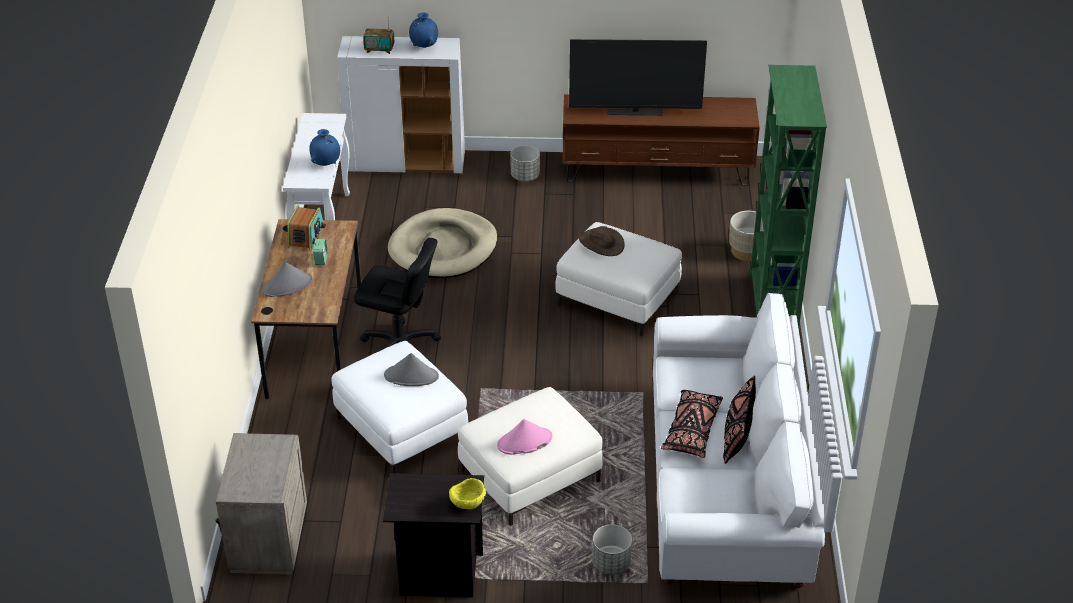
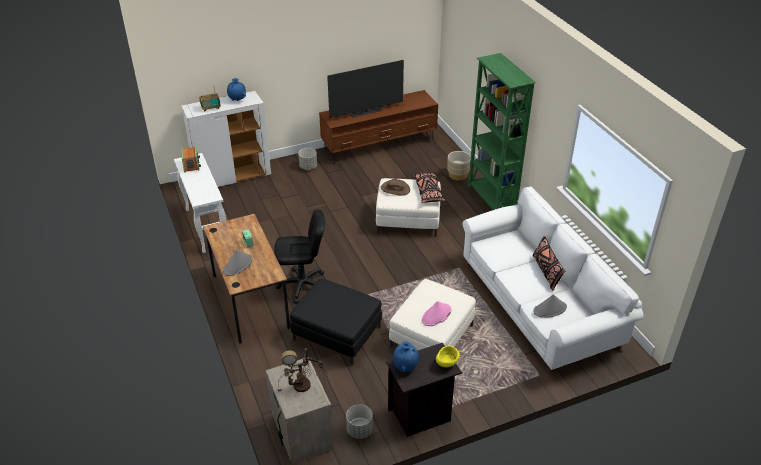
camera: 25 degrees left, 0 degrees up
(265, 469) = (303, 386): none -> table lamp
(306, 236) = (229, 232): radio -> radio (191, 165)
(326, 164) = (211, 185): blue vase -> blue vase (405, 367)
(401, 429) = (337, 334): white ottoman -> black ottoman
(411, 376) = (342, 298): grey hat -> grey hat (550, 309)
(443, 248) = (288, 220): beige dog bed -> none
(611, 564) = (512, 371): grey planter -> grey planter (359, 430)
(692, 430) = (521, 278): black pillow -> black pillow (428, 192)

